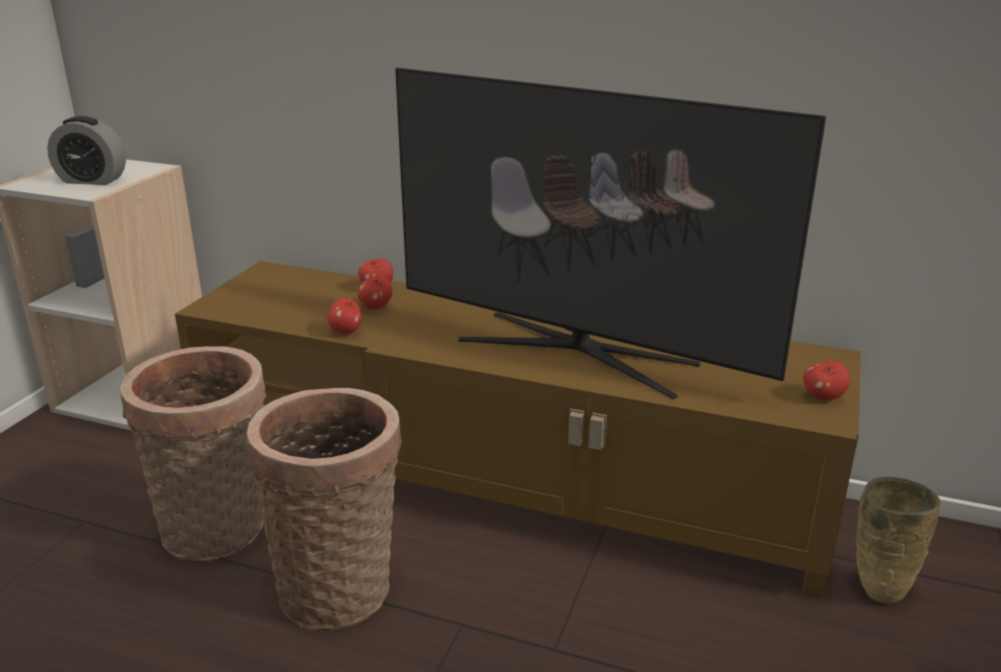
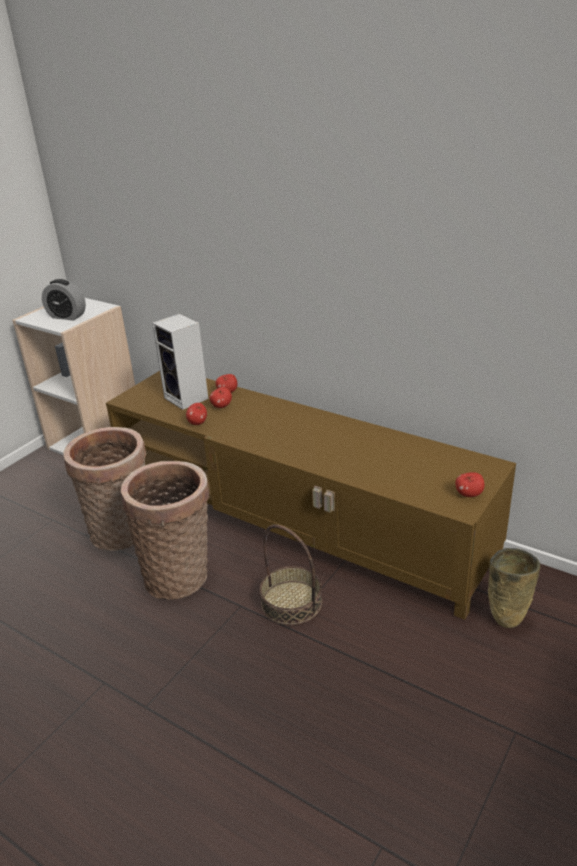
camera: 15 degrees right, 5 degrees up
(315, 300) = (188, 398): none -> speaker
(545, 608) = (291, 602): none -> basket
(576, 351) = (329, 448): television -> none

